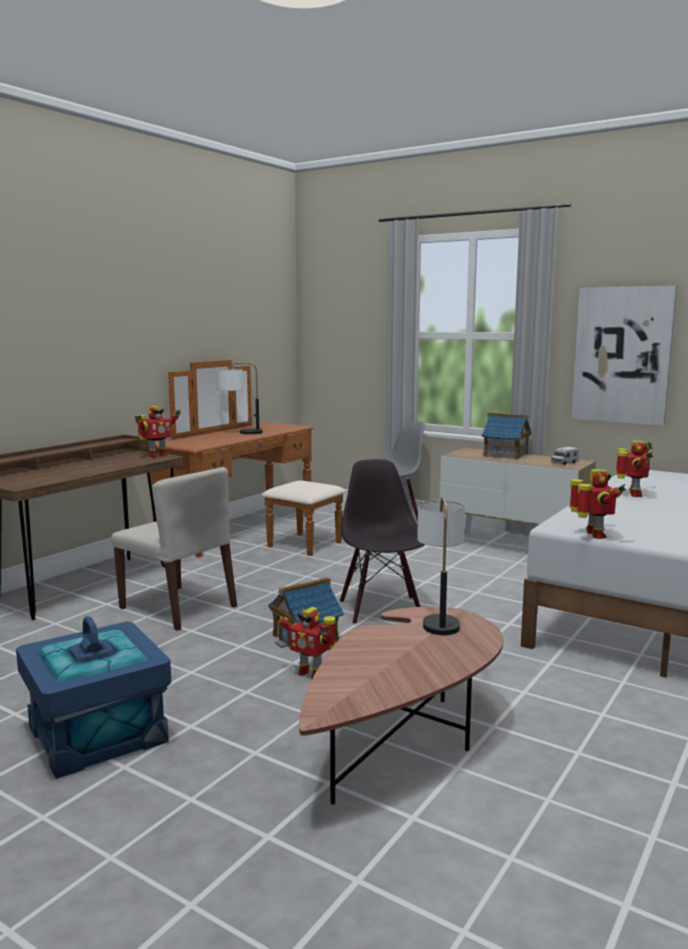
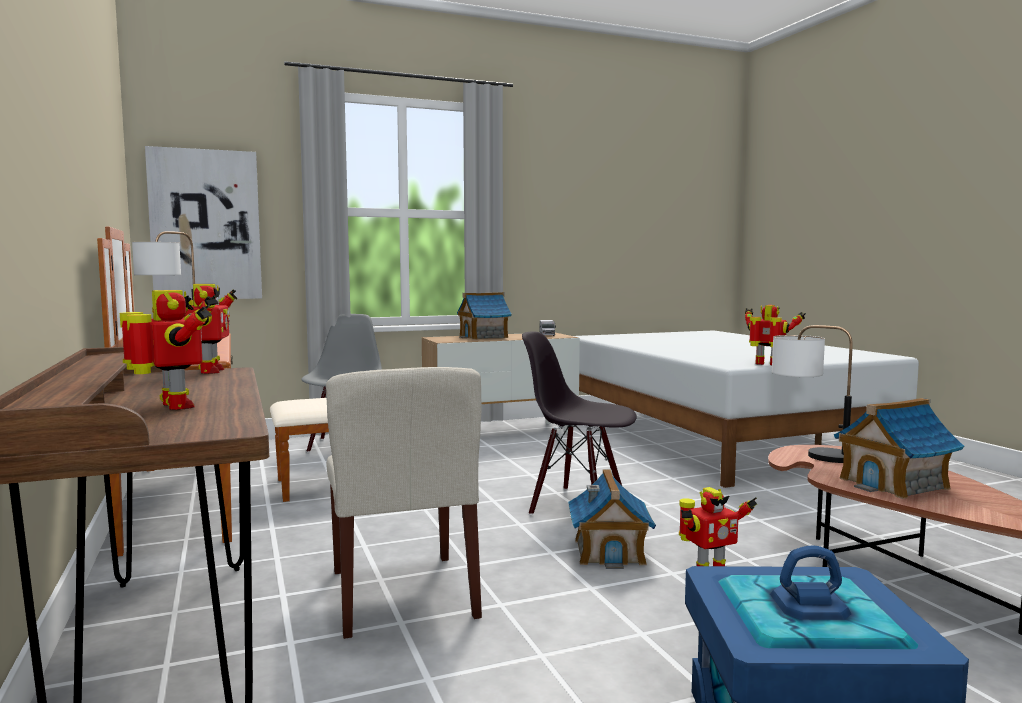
camera: 55 degrees left, 5 degrees down
(179, 607) = (403, 594): beige chair -> beige chair turned 90 degrees clockwise
(384, 654) = (894, 483): none -> toy house
(622, 355) = (555, 233): picture -> picture (205, 225)
(633, 494) = (659, 346): toy robot -> toy robot (173, 406)

